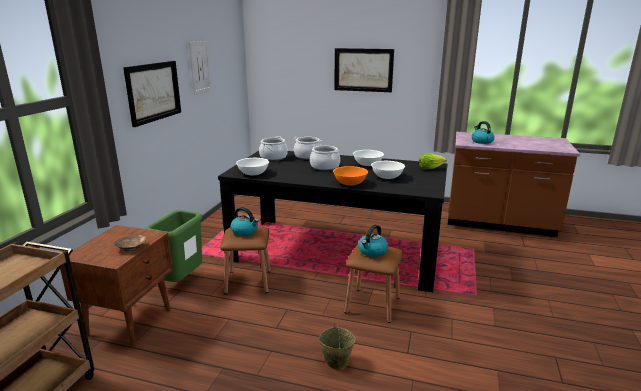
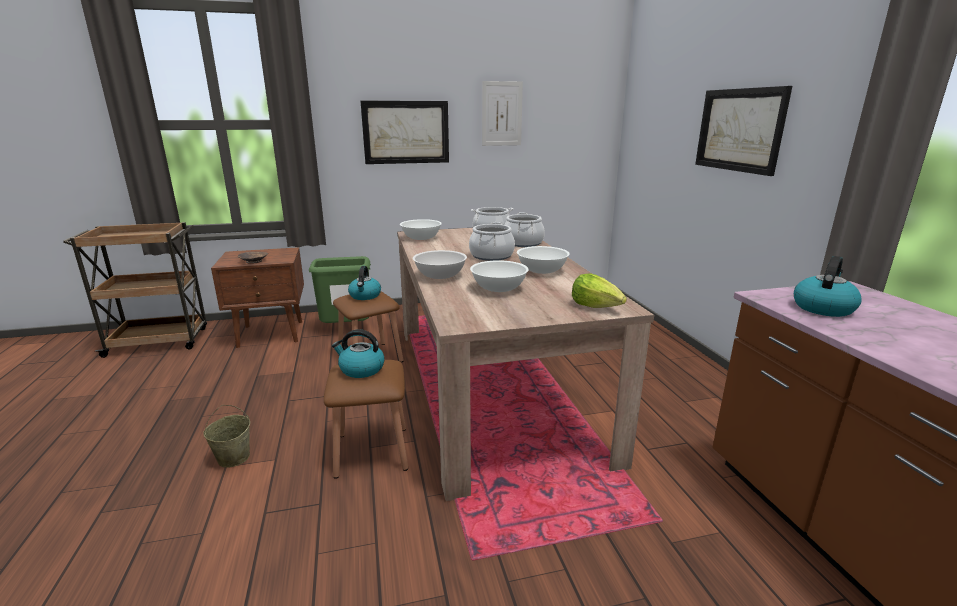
camera: 60 degrees right, 0 degrees up
(336, 251) = (491, 386): black dining table -> beige dining table
(350, 183) = (440, 276): orange bowl -> white bowl

